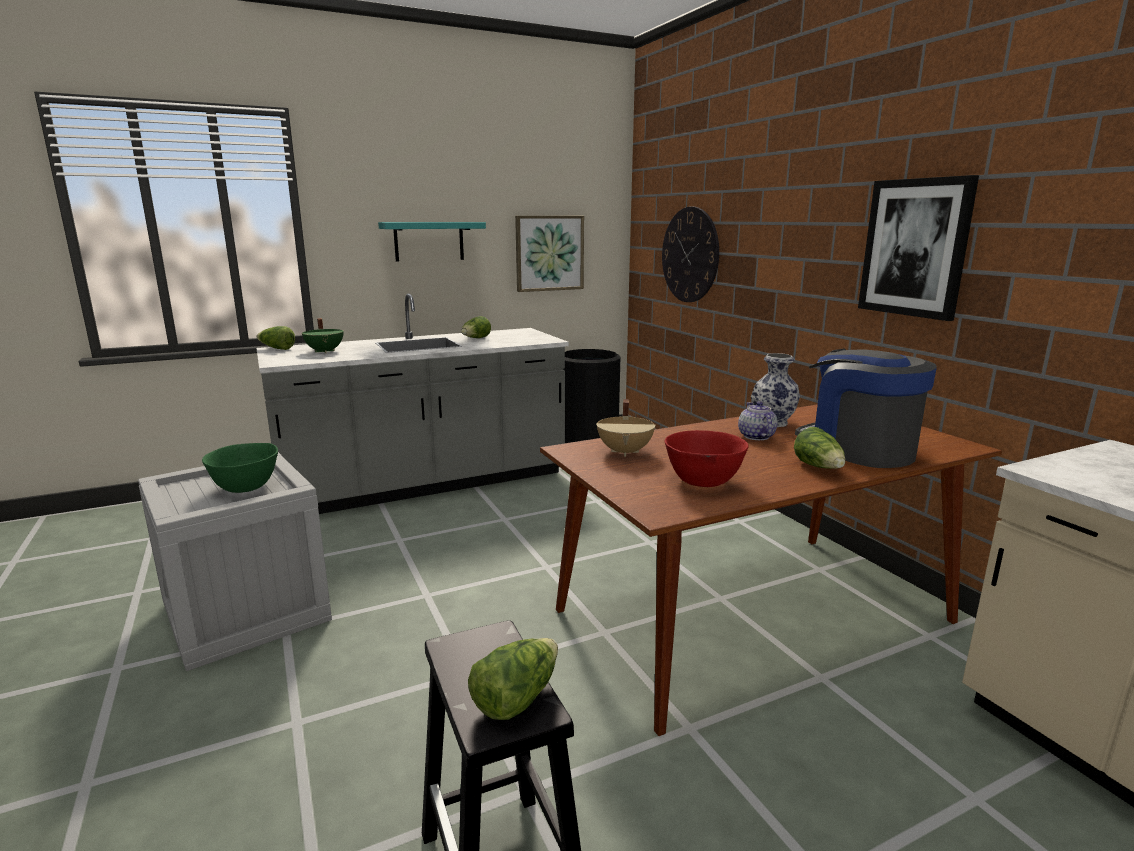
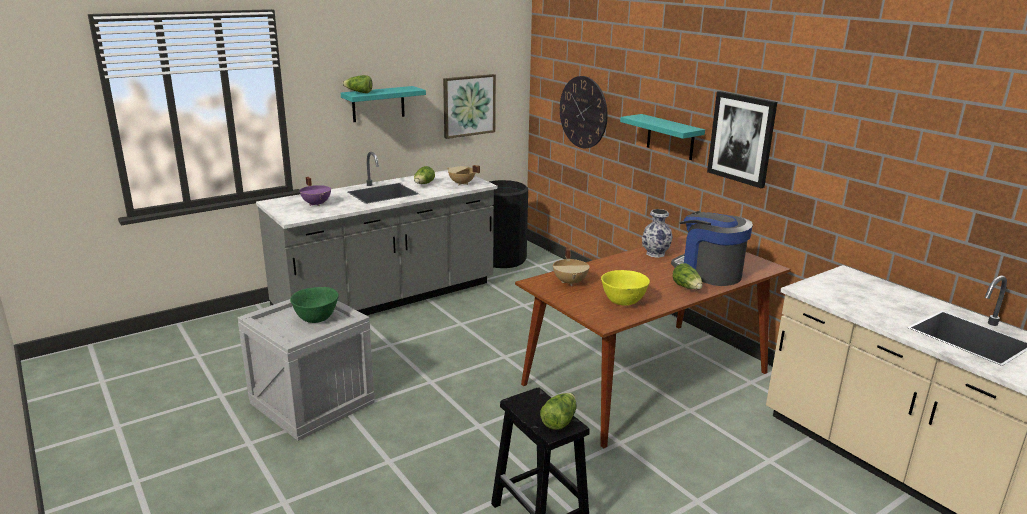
camera: 10 degrees left, 5 degrees up
(276, 349) = (274, 202): lettuce -> lettuce (359, 92)
(325, 351) = (317, 204): green cooking pot -> purple cooking pot
(524, 339) = (462, 183): none -> beige cooking pot
(703, 482) = (623, 302): red bowl -> yellow bowl
(756, 436) = (647, 266): teapot -> none
(803, 267) = (670, 137): none -> turquoise shelf

